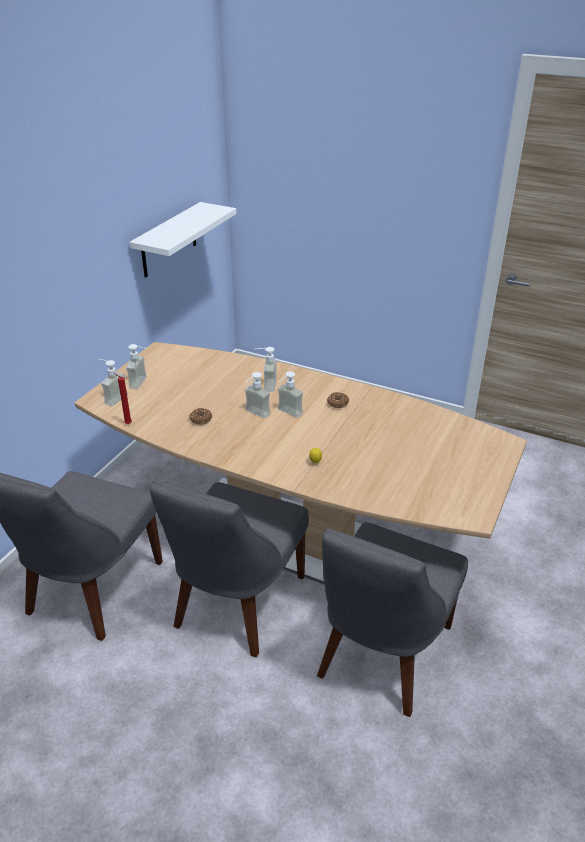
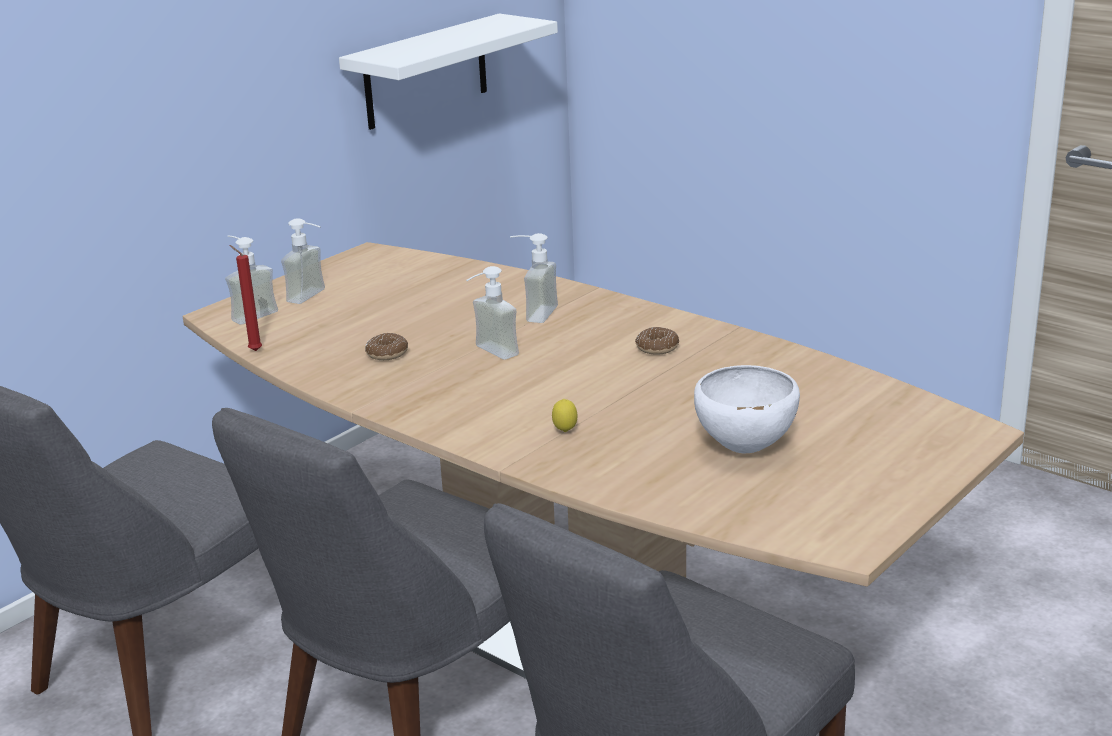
camera: 15 degrees right, 10 degrees down
(287, 414) = (550, 356): soap dispenser -> none
(406, 464) = (745, 449): none -> white bowl

